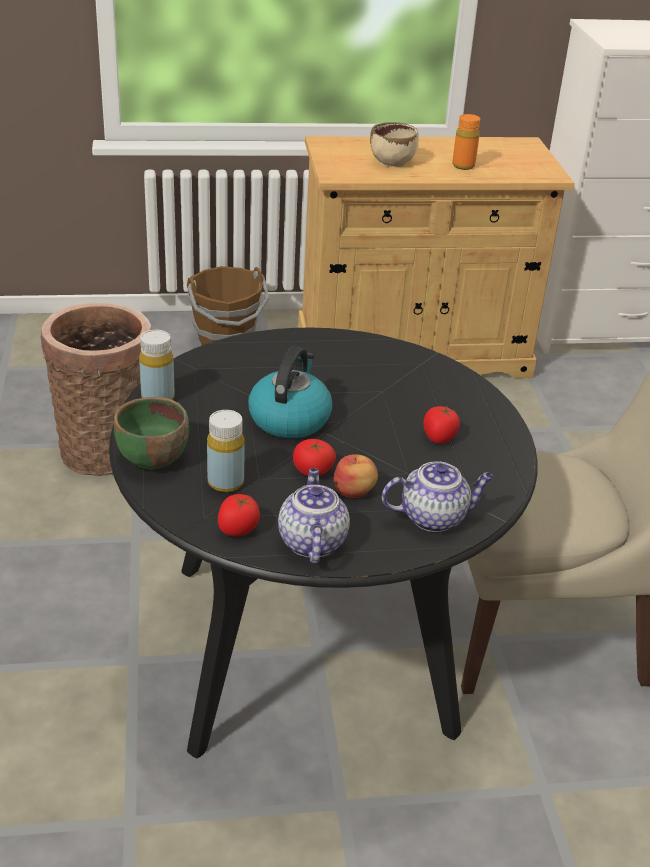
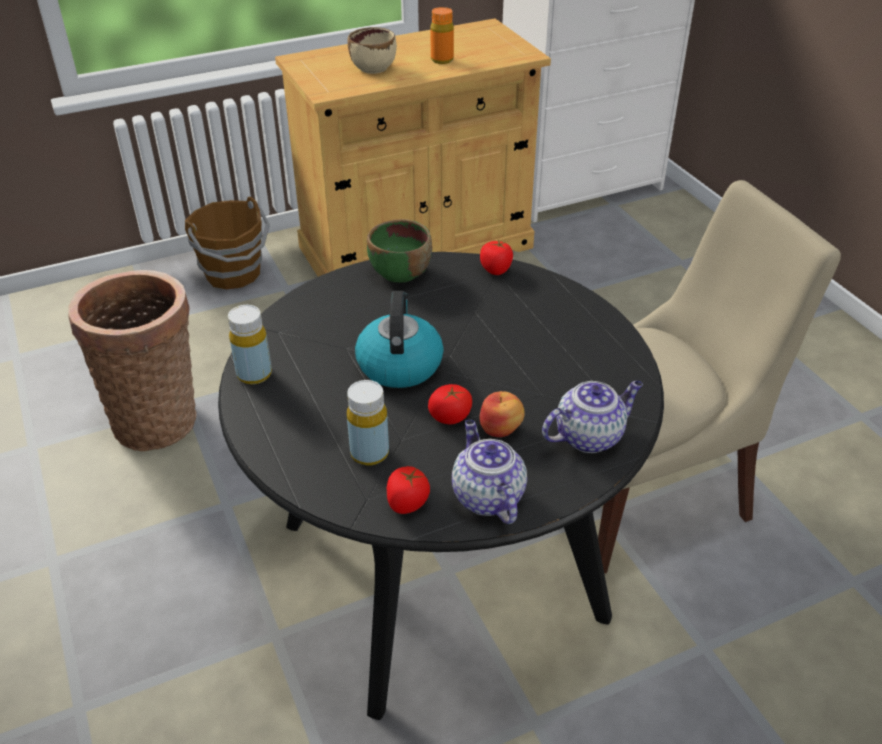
camera: 15 degrees left, 5 degrees up
(152, 457) = (280, 445): green bowl -> green bowl (400, 273)
(439, 437) = (551, 348): tomato -> tomato (496, 269)

